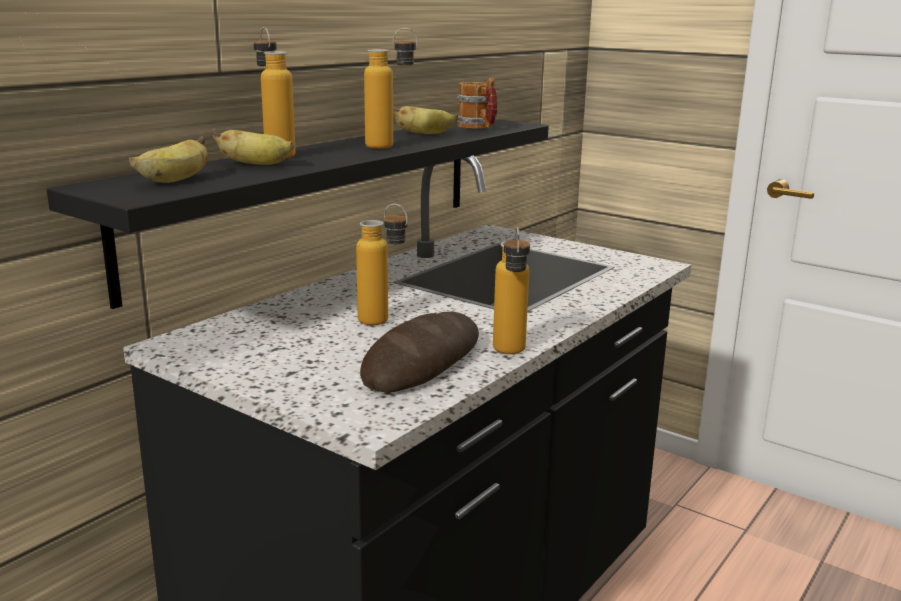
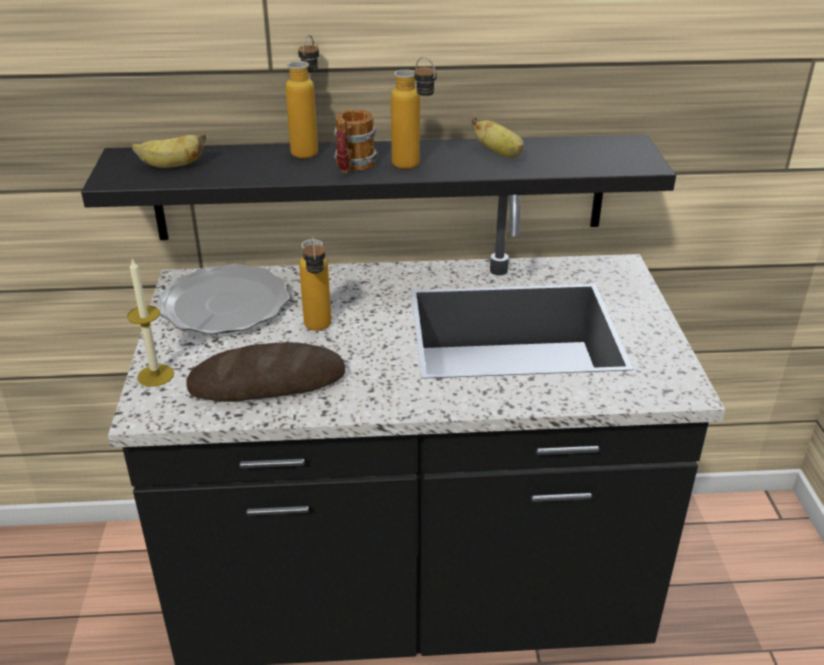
camera: 50 degrees right, 15 degrees up
(257, 164) = (261, 162): banana -> none
(260, 341) = (224, 305): none -> plate
(315, 400) = (155, 375): none -> candle
(479, 127) = (582, 157): mug -> mug (352, 166)
(510, 354) = (329, 412): bottle -> none

